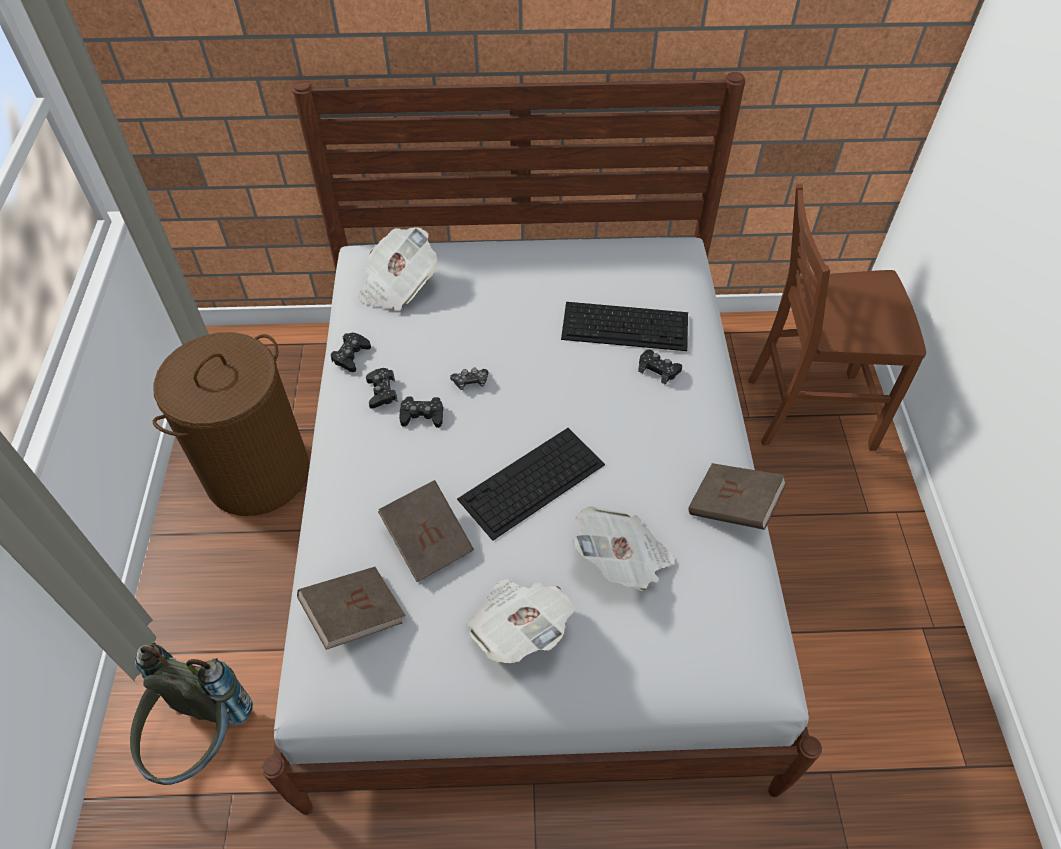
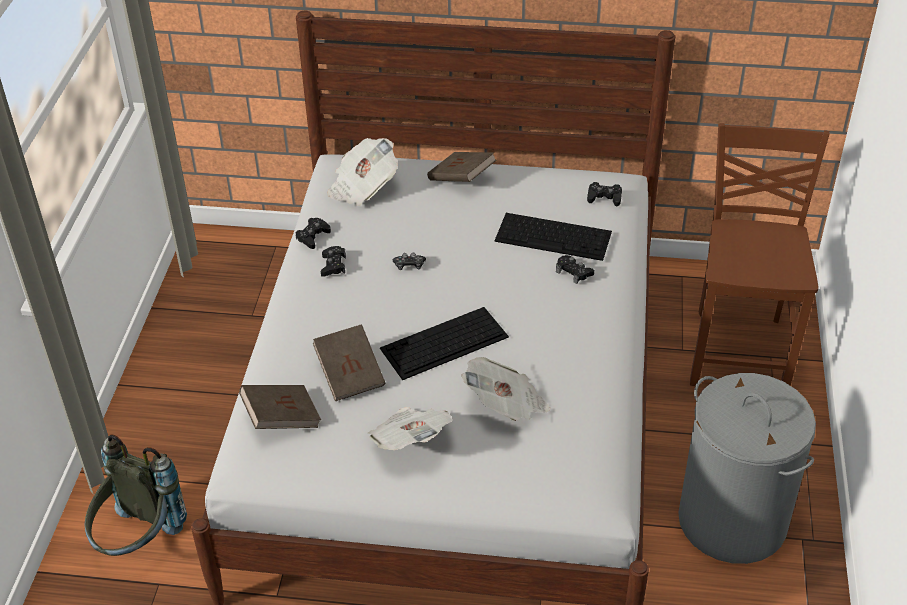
camera: 10 degrees right, 10 degrees down
(257, 472) = (218, 346): brown laundry basket -> none
(422, 415) = (363, 286): black game controller -> black game controller (604, 197)
(732, 507) = (610, 379): brown book -> brown book (461, 179)
(806, 410) = (739, 350): brown chair -> brown chair turned 90 degrees clockwise
(846, 615) = (731, 520): none -> grey laundry basket

